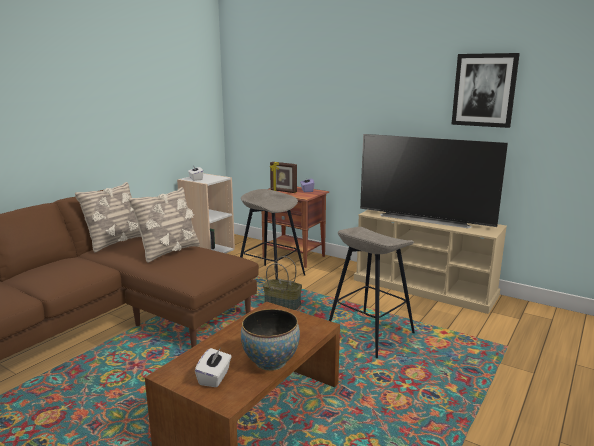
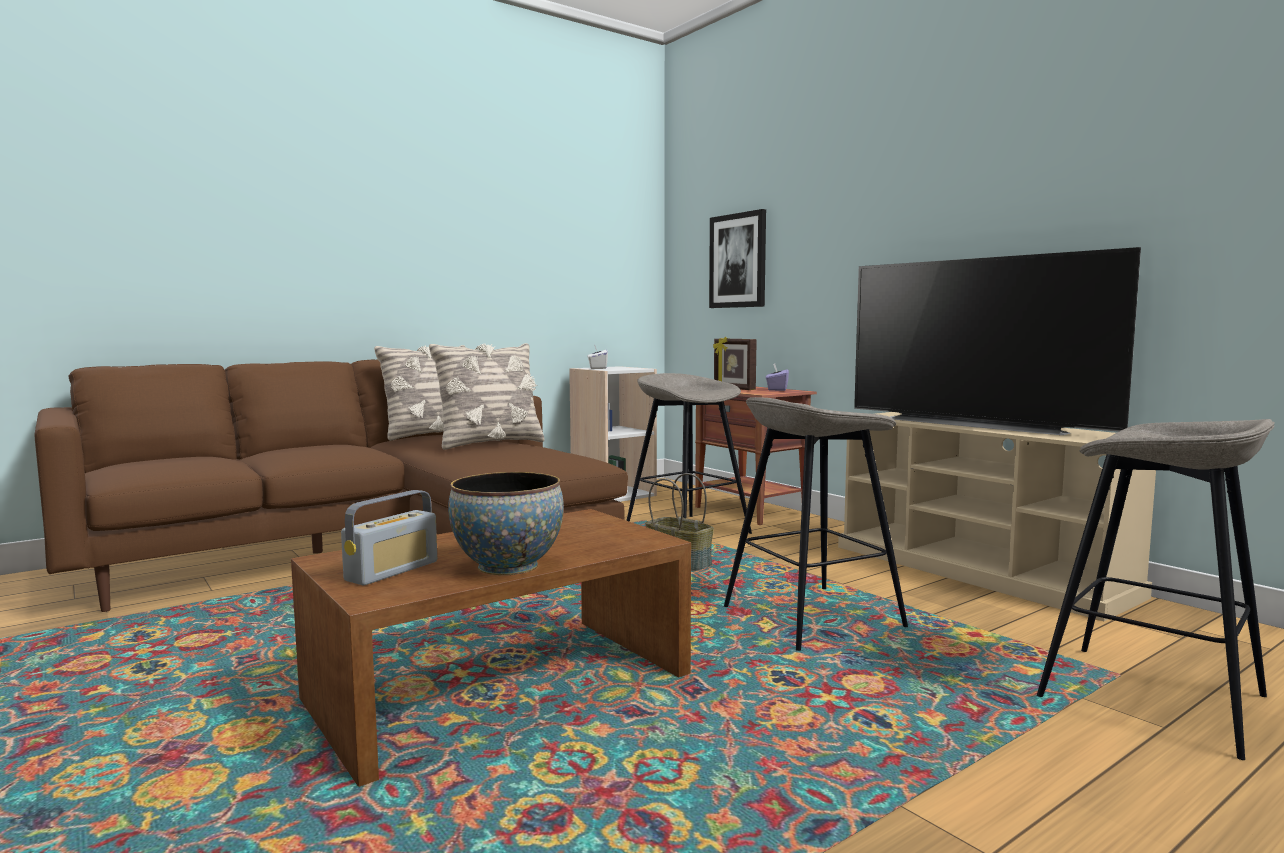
camera: 20 degrees right, 10 degrees down
(214, 377) = (392, 571): white tissue box -> radio
(484, 90) = (1098, 159): picture -> picture (738, 261)
(523, 357) = (1152, 697): none -> grey stool

